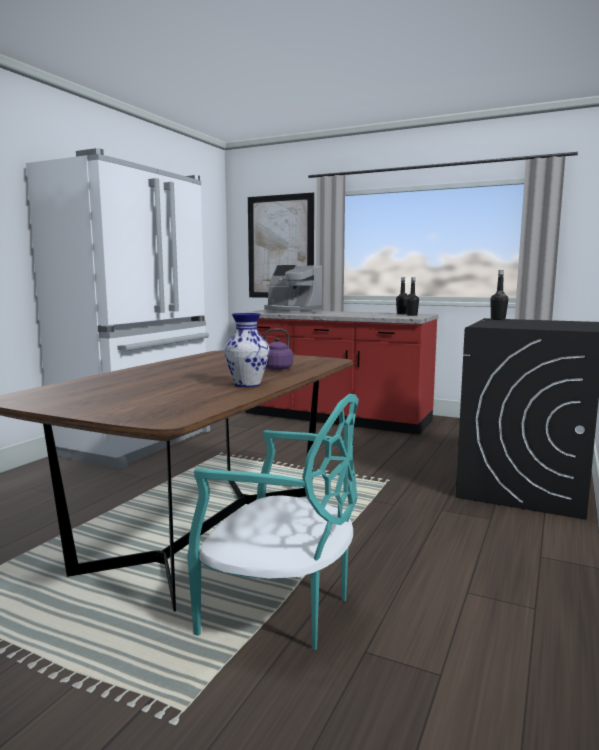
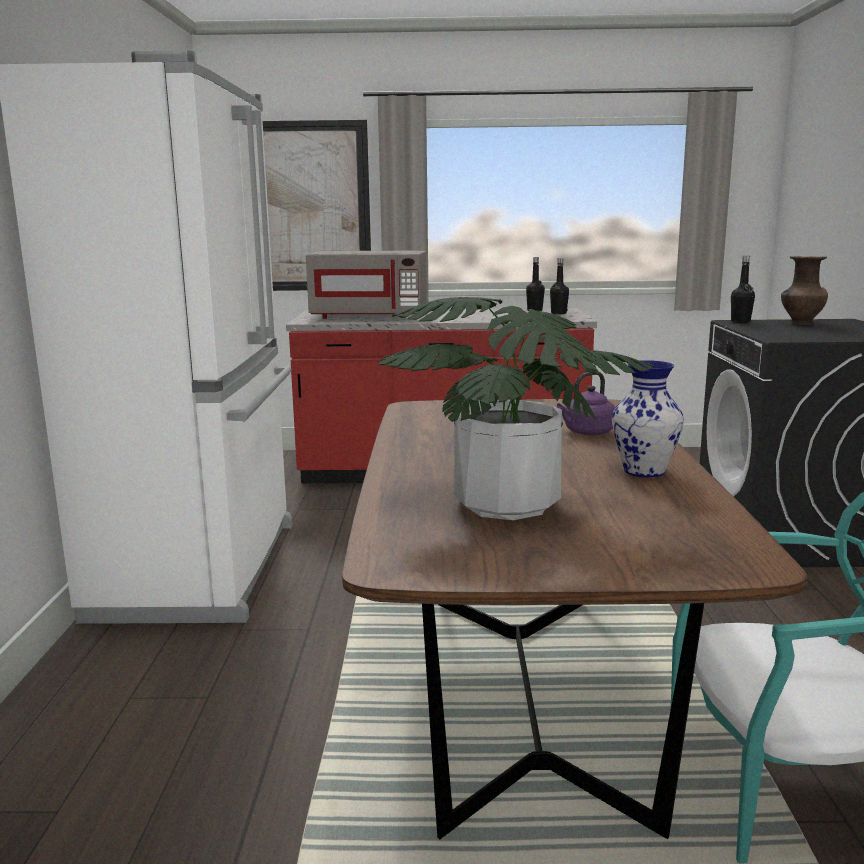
camera: 25 degrees left, 5 degrees up
(131, 387) = (507, 505): none -> potted plant
(291, 312) = (370, 316): coffee machine -> grey microwave
(540, 321) = (800, 323): none -> brown vase

